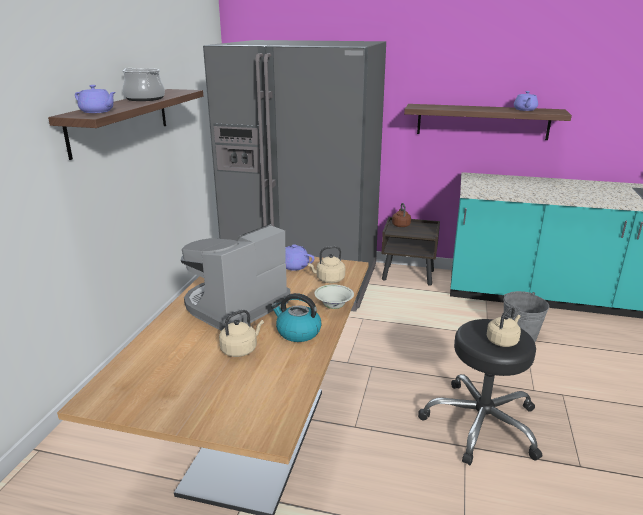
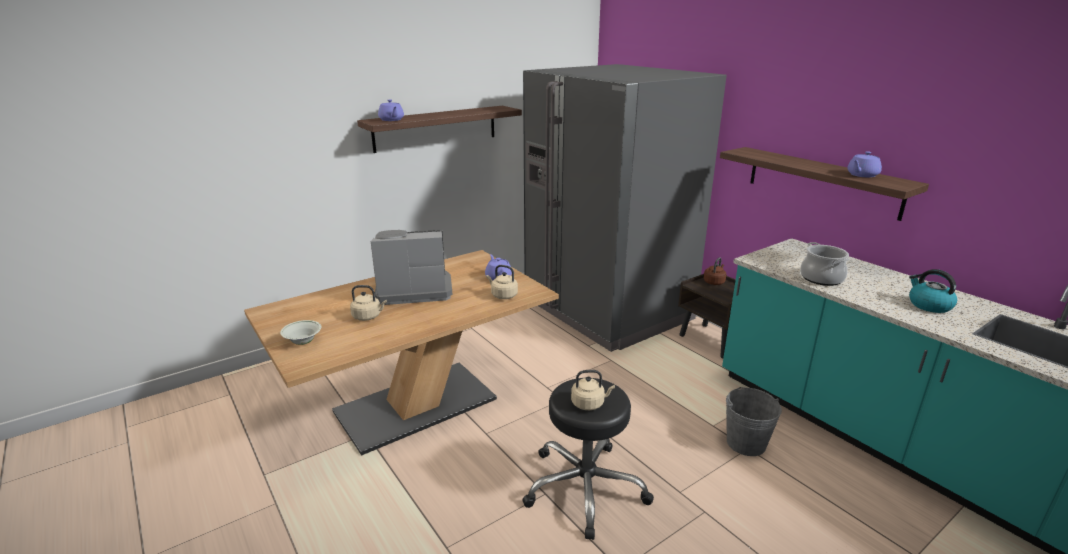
camera: 40 degrees right, 0 degrees up
(145, 99) = (454, 113): cooking pot -> cooking pot (821, 278)
(297, 332) = (416, 321): kettle -> kettle (929, 305)
(333, 306) = (469, 315): white bowl -> white bowl (303, 342)

